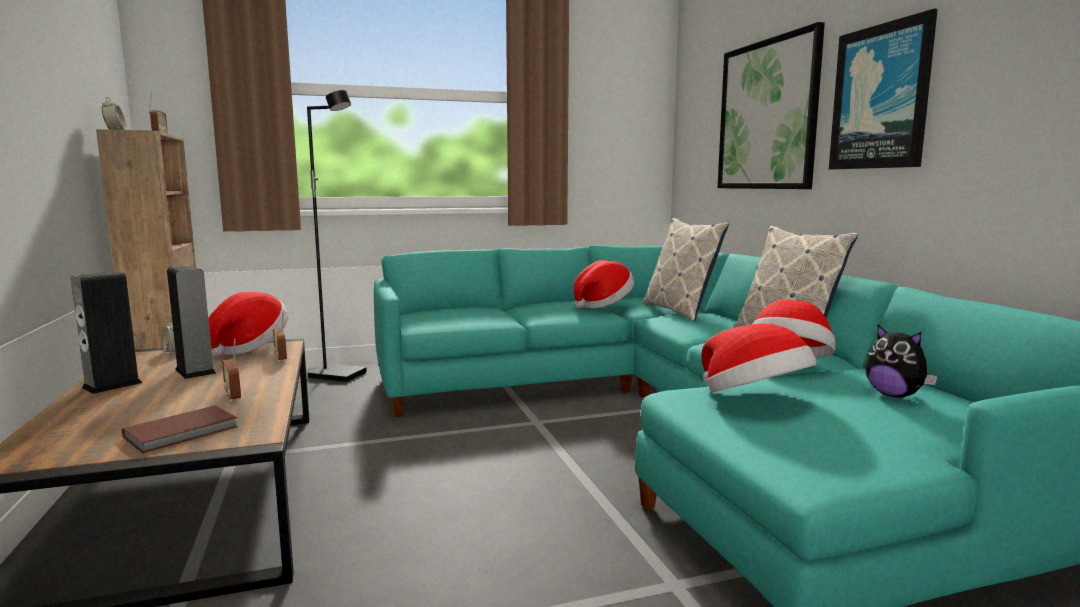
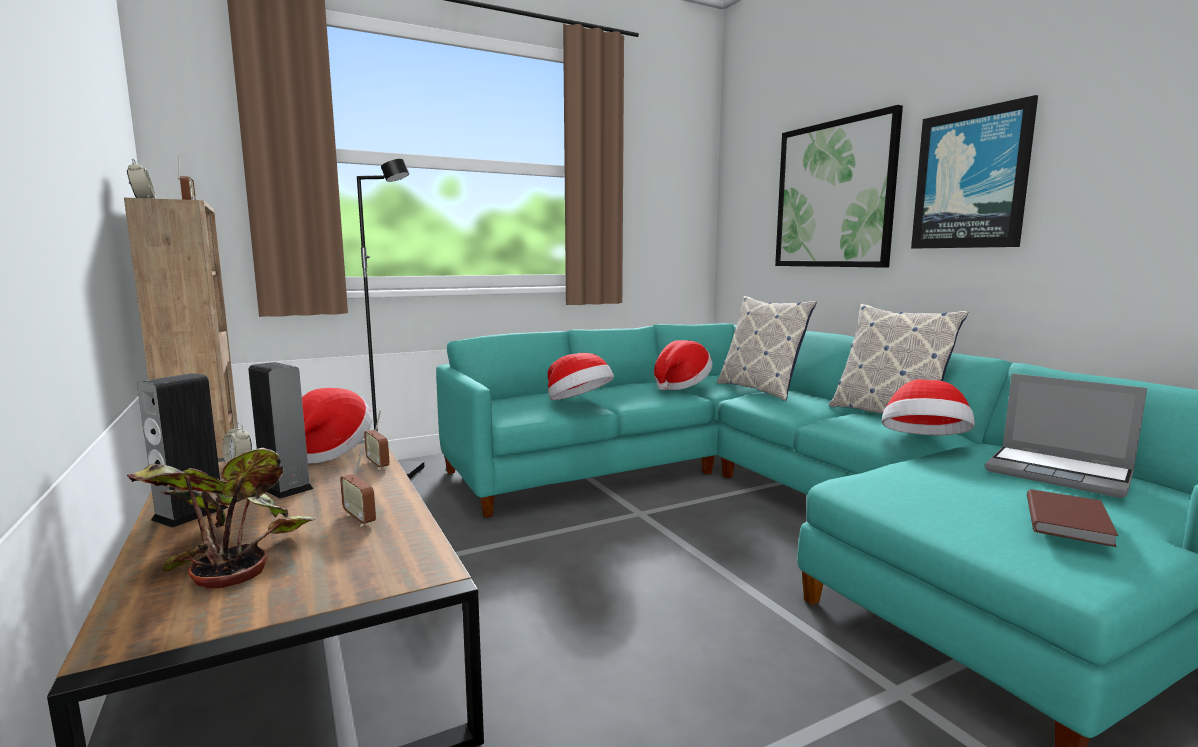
camera: 10 degrees left, 0 degrees up
(117, 414) = (227, 555): none -> potted plant
(184, 432) = (335, 574): brown book -> brown book (1070, 520)
(754, 400) = (935, 486): hat -> hat (579, 403)
(894, 395) = (1060, 473): plush toy -> laptop

